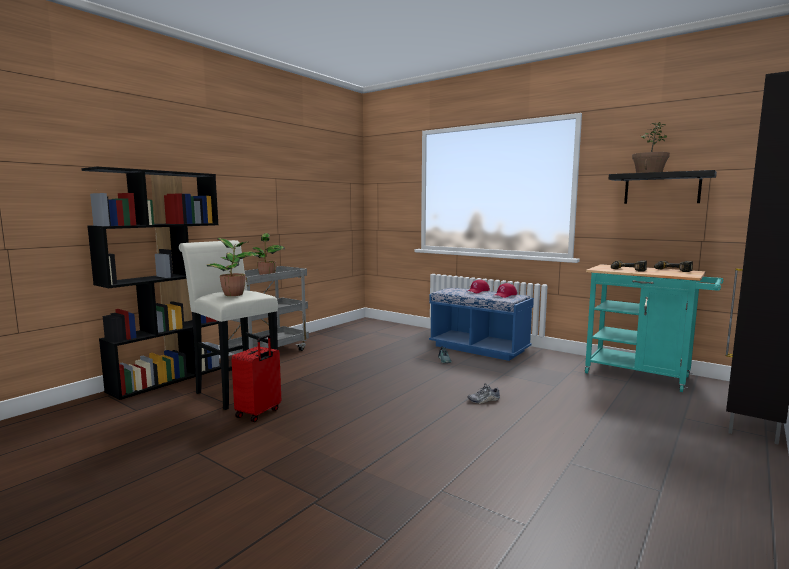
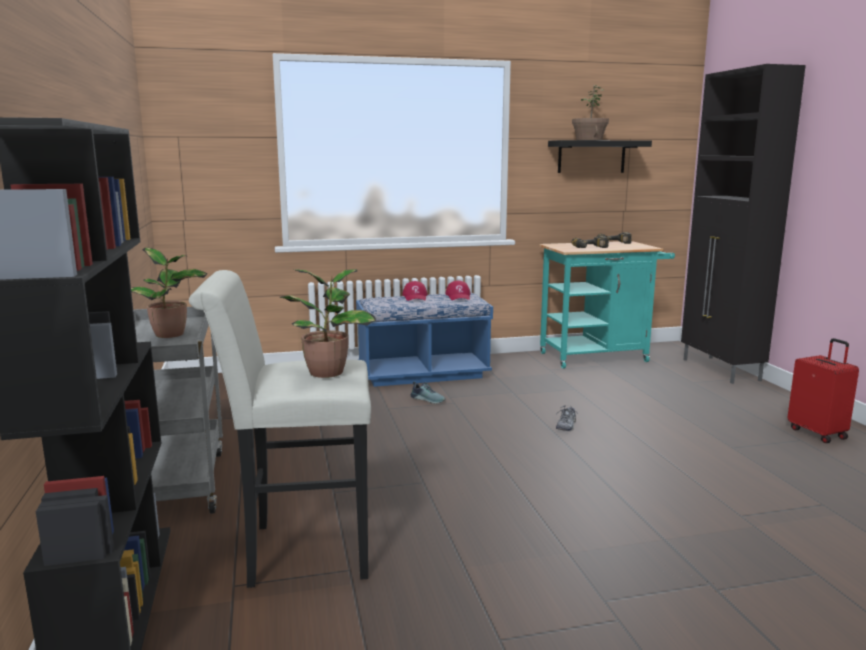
camera: 50 degrees left, 5 degrees up
(259, 413) = (420, 555): red suitcase -> red suitcase (818, 433)

